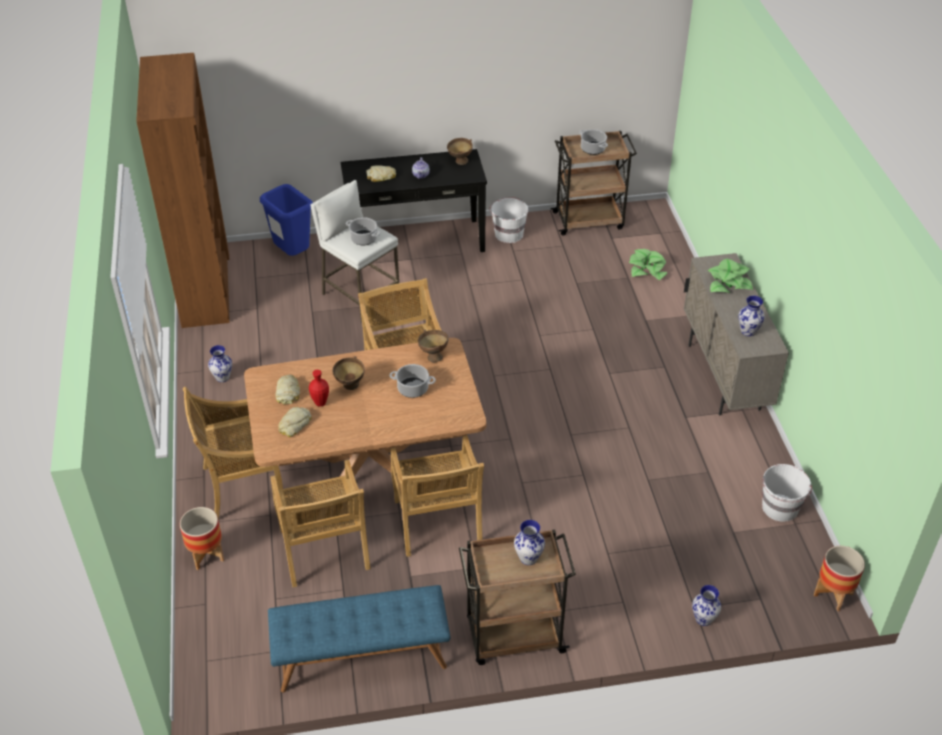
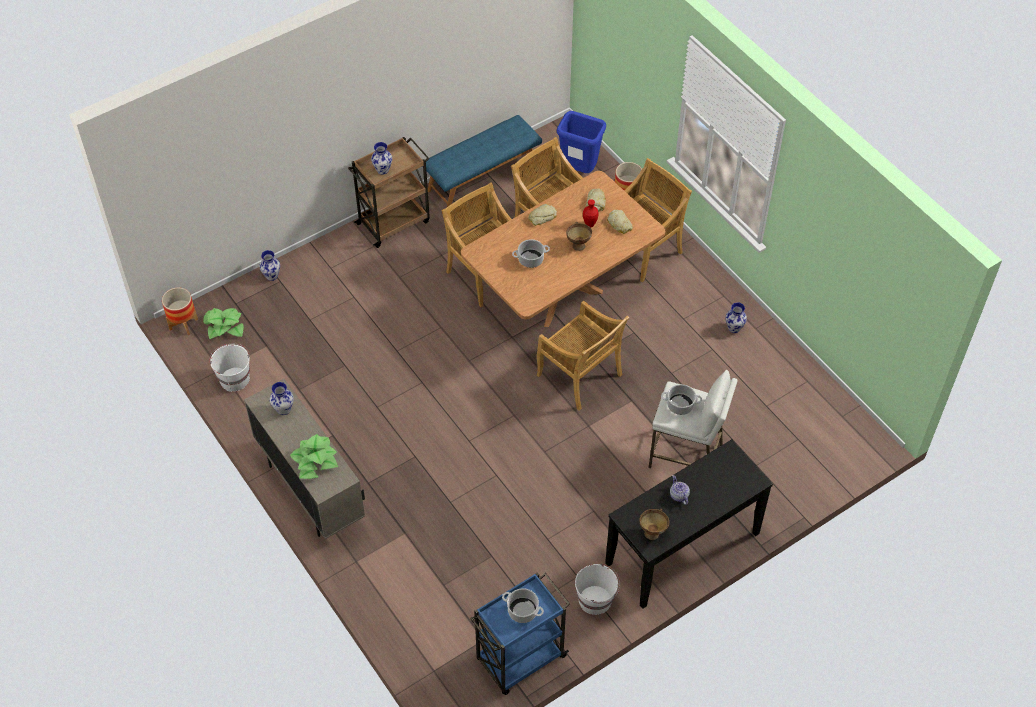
camera: 155 degrees right, 10 degrees up
(206, 289) = (829, 408): brown bookcase -> none
(292, 254) = (788, 481): blue trash can -> blue trash can (579, 171)
(381, 176) = (716, 477): bread -> bread (542, 217)
(433, 356) = (533, 292): brown bowl -> none
(589, 220) = (520, 659): brown cart -> blue cart
(647, 269) = (427, 605): potted plant -> potted plant (224, 326)

